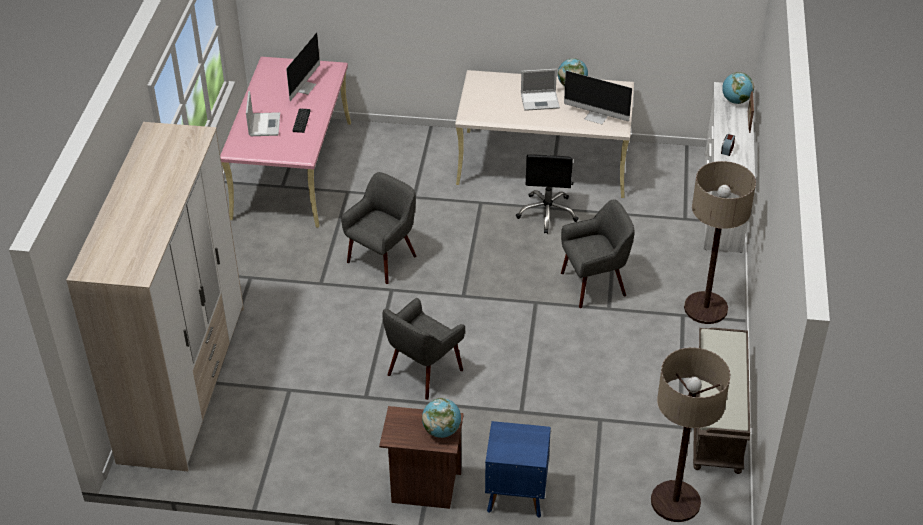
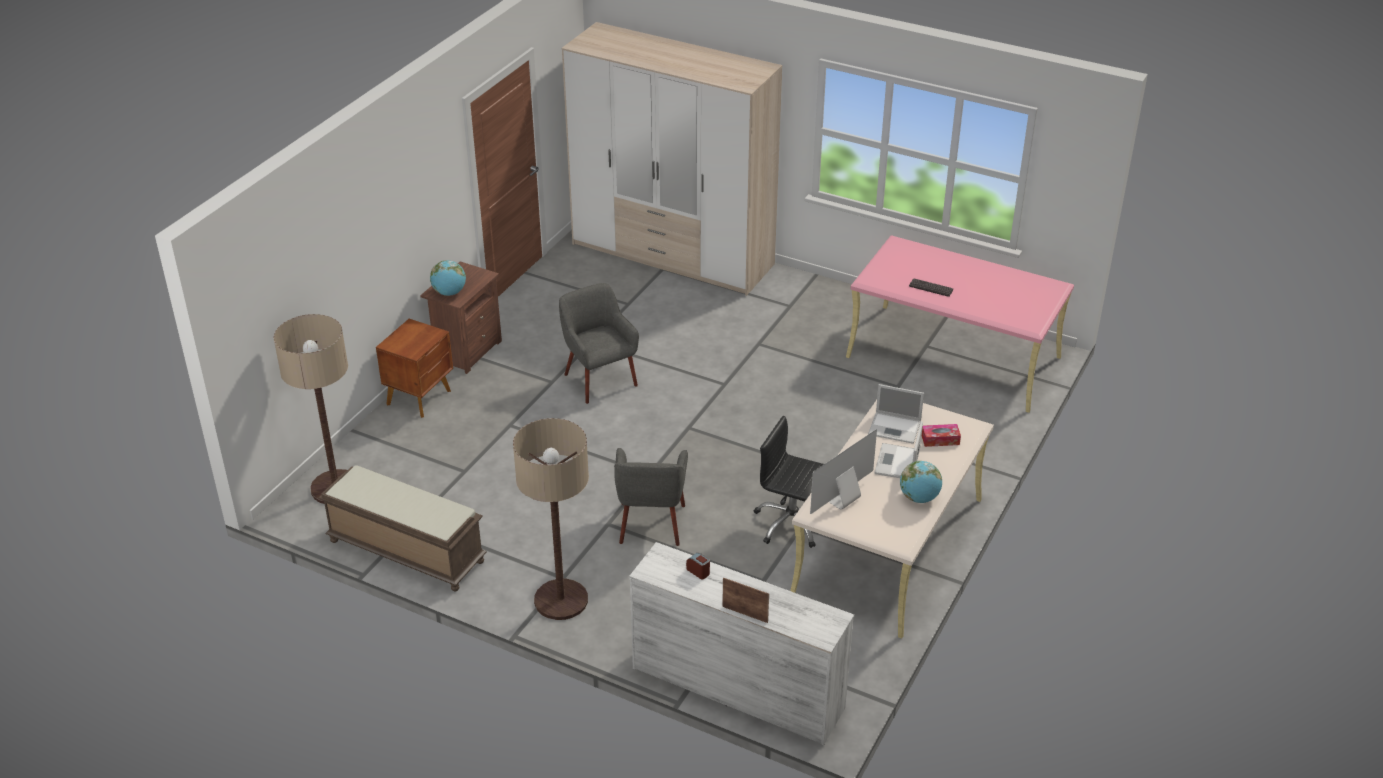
camera: 110 degrees right, 5 degrees down
(264, 124) = (934, 265): laptop -> laptop (895, 428)
(304, 87) = (996, 300): monitor -> none
(383, 259) = (774, 388): grey armchair -> none
(502, 87) = (940, 439): none -> tissue box
(515, 494) = (420, 397): blue nightstand -> brown nightstand
(736, 101) = (799, 619): globe -> none

